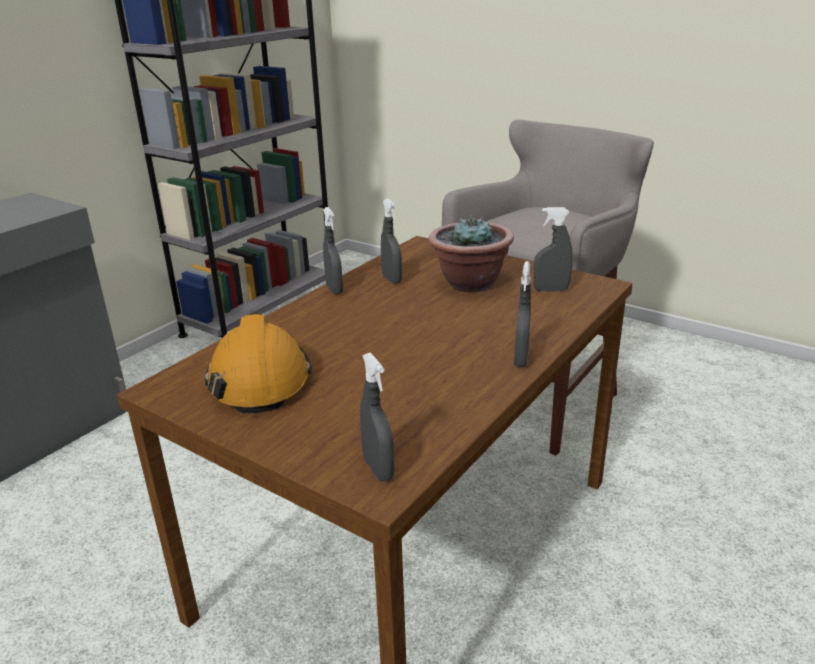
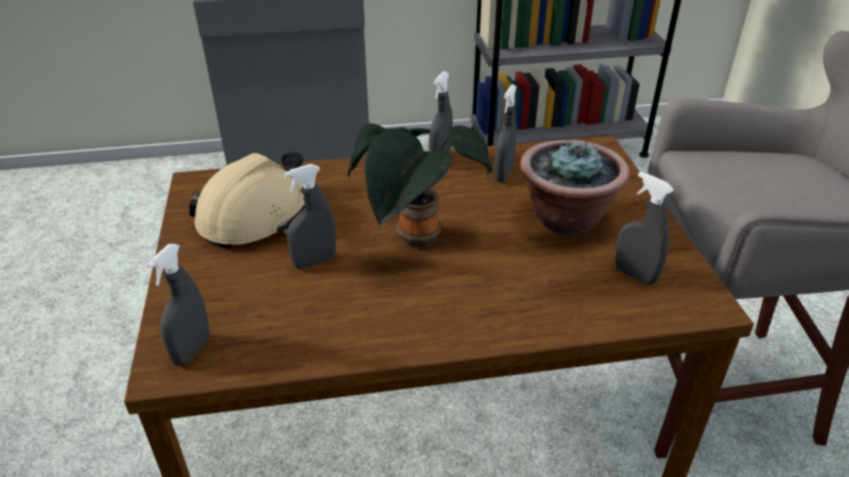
camera: 45 degrees right, 10 degrees up
(259, 379) = (256, 215): orange hard hat -> beige hard hat
(408, 334) = (417, 241): none -> potted plant
(521, 359) = (462, 333): grey spray bottle -> grey spray bottle (314, 261)

